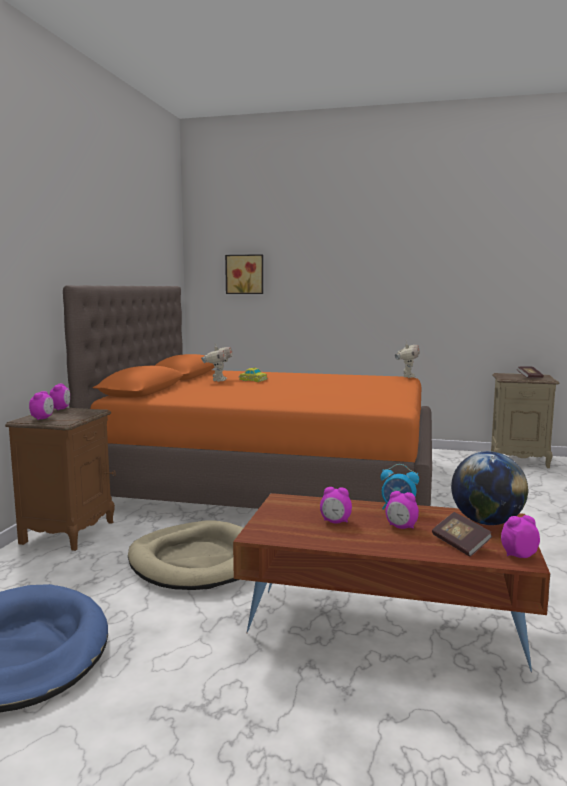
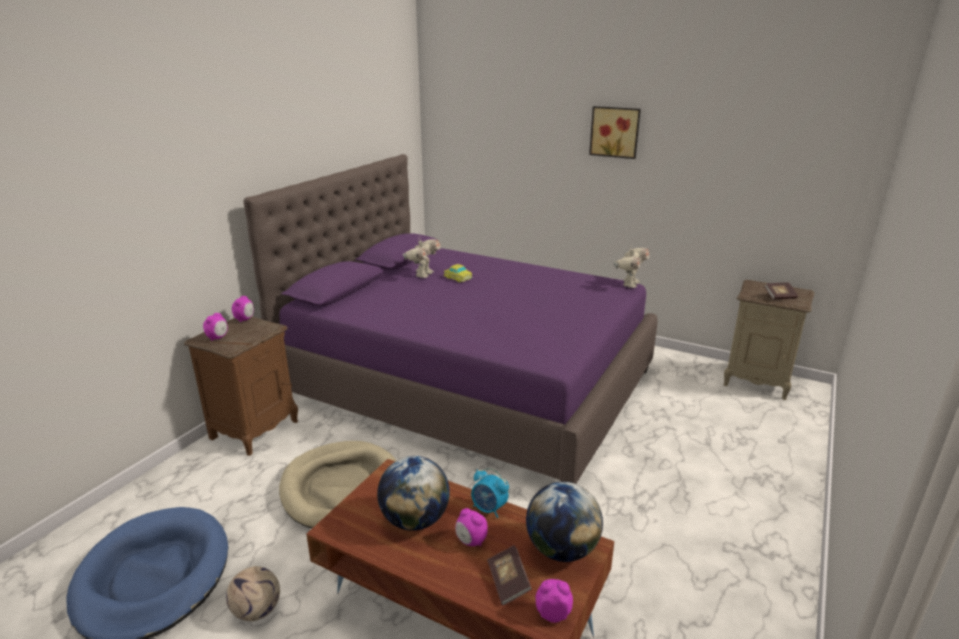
camera: 15 degrees right, 15 degrees up
(165, 658) = (257, 610): none -> football
(245, 274) = (481, 138): picture -> picture (615, 132)
(272, 482) = (469, 383): orange bed -> purple bed
(335, 522) = (415, 520): alarm clock -> globe

